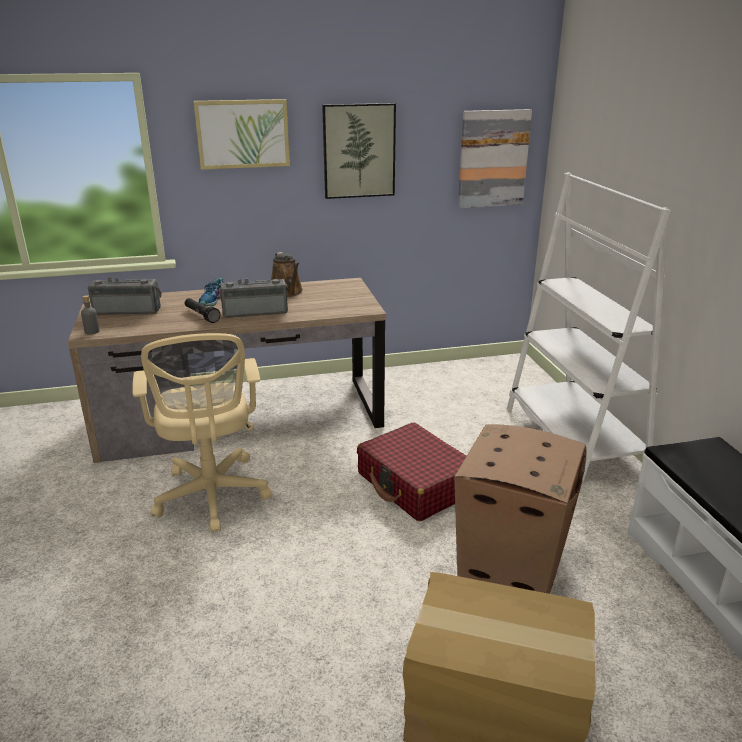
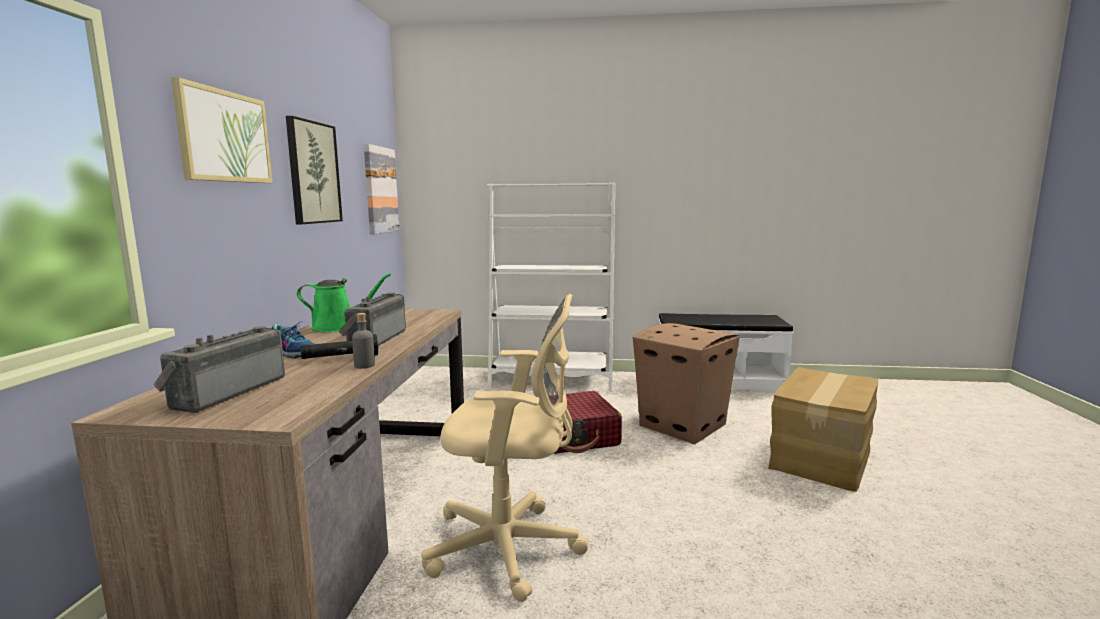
camera: 70 degrees left, 15 degrees down
(92, 331) = (279, 414): grey bottle -> grey bottle (364, 365)
(287, 292) = (338, 327): brown watering can -> green watering can

